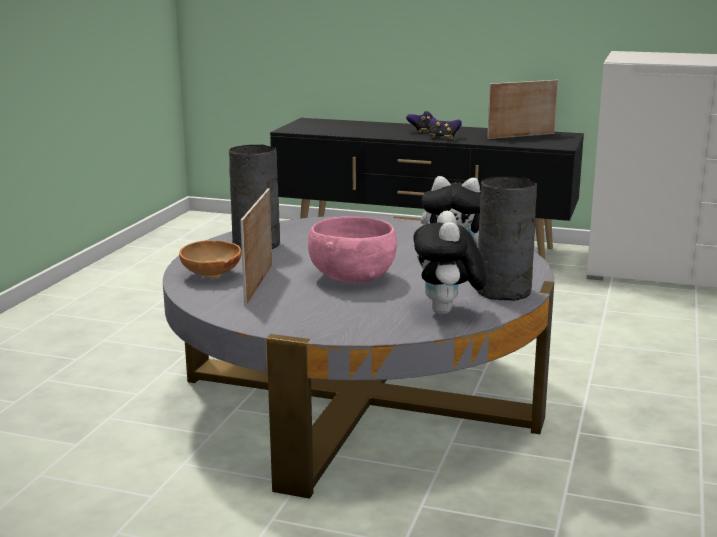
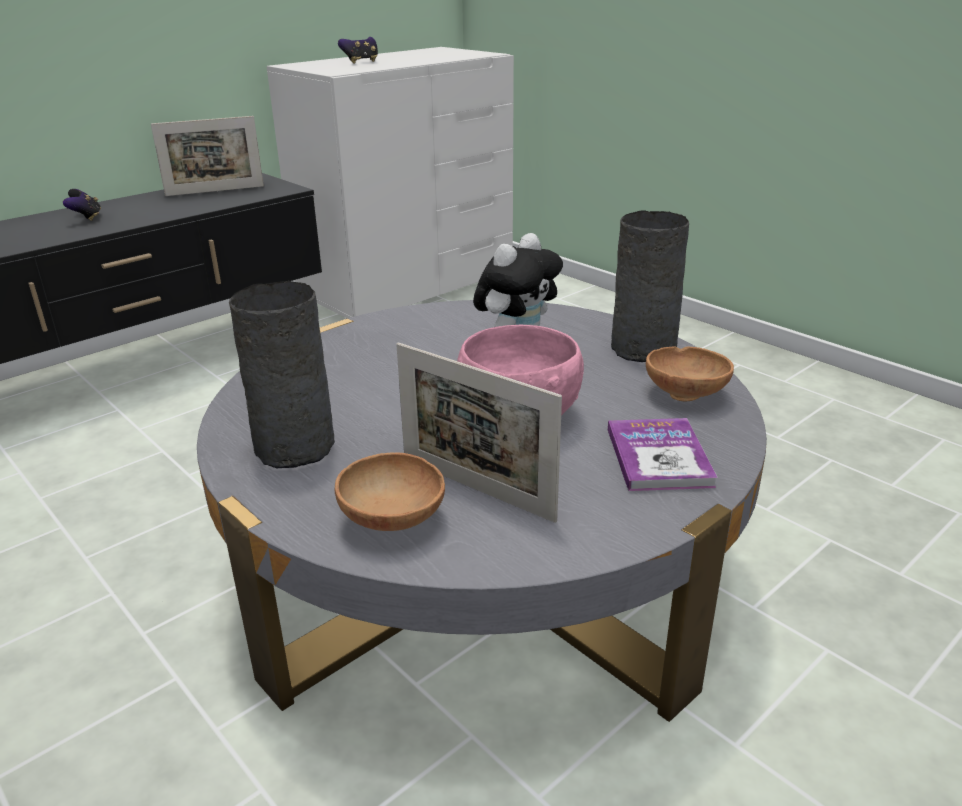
camera: 60 degrees left, 10 degrees up
(346, 317) = (658, 457): none -> book
(443, 138) = (141, 218): game controller -> game controller (361, 62)
(447, 312) = (687, 394): plush toy -> brown bowl
(521, 136) = (215, 191): picture frame -> picture frame turned 120 degrees counterclockwise

